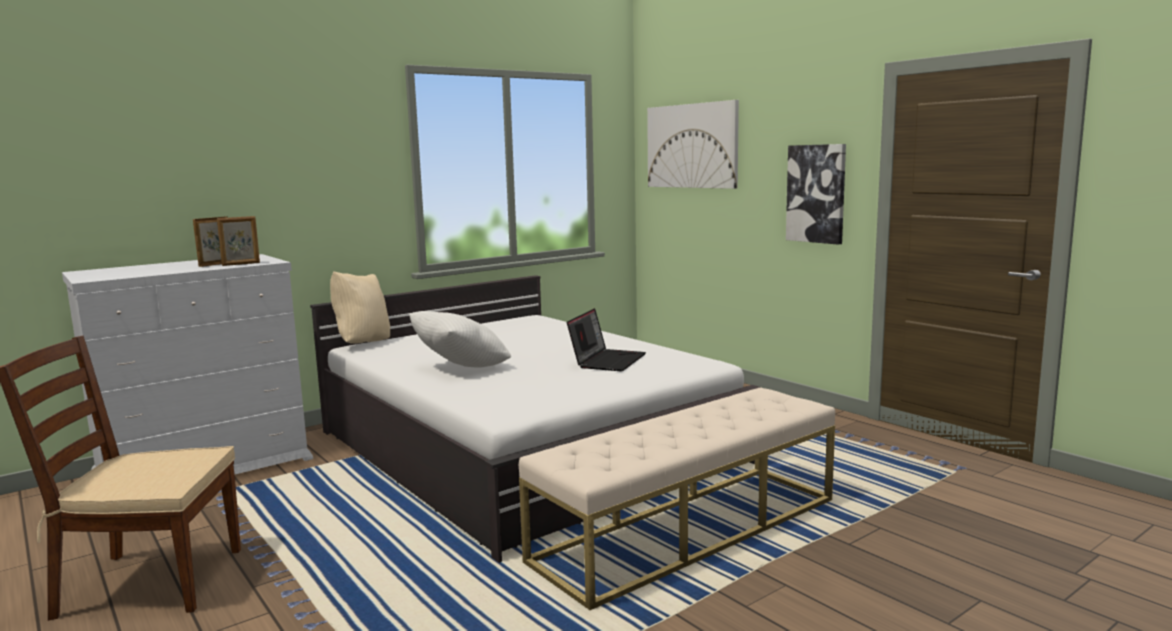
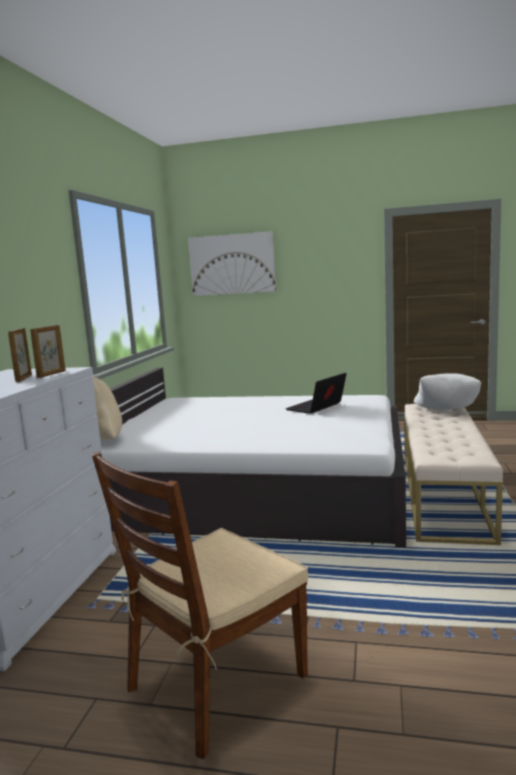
camera: 40 degrees left, 0 degrees up
(461, 368) = (245, 433): white pillow -> white pillow (446, 412)
(607, 360) = (316, 407): laptop -> laptop turned 120 degrees counterclockwise
(816, 193) = (340, 289): picture -> none

